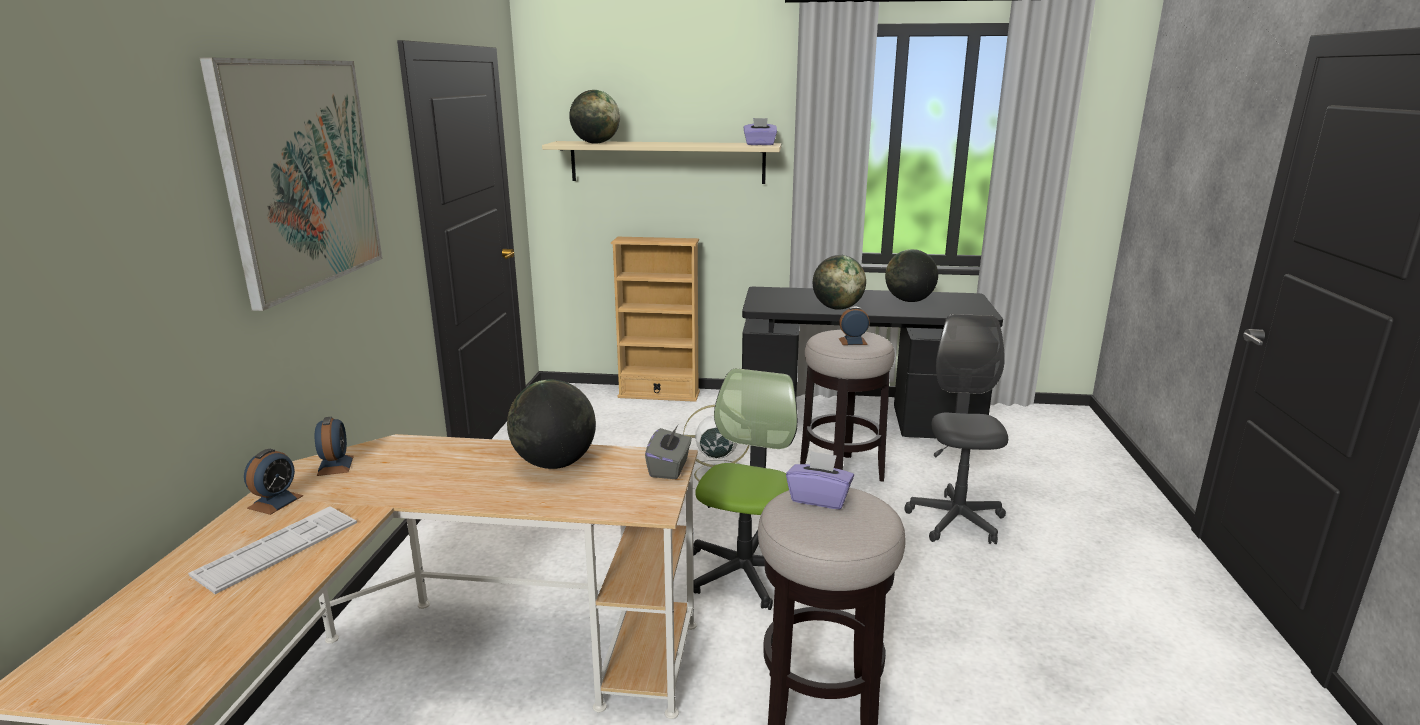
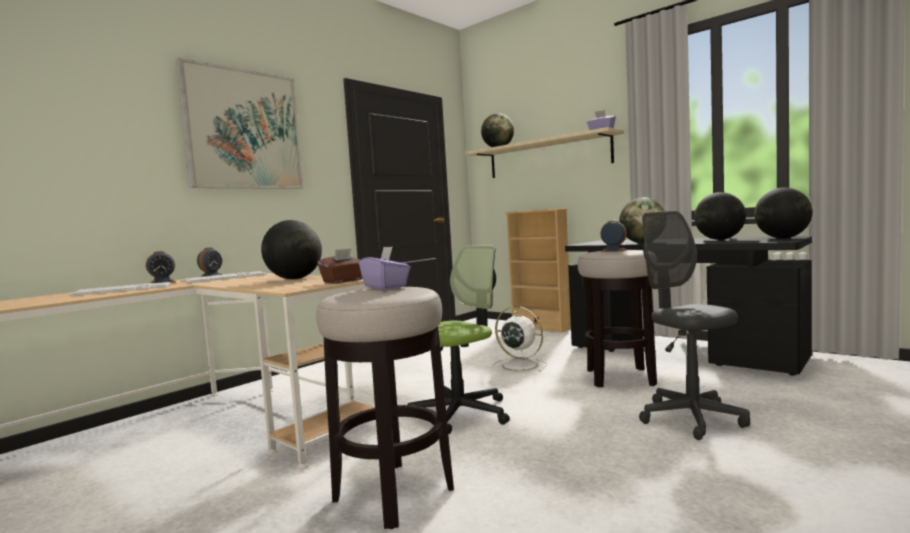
camera: 35 degrees right, 15 degrees down
(386, 468) = (226, 278): none -> keyboard
(669, 468) = (343, 281): grey tissue box -> brown tissue box
(956, 521) = (691, 418): grey office chair -> grey office chair turned 60 degrees counterclockwise
(969, 302) = (783, 238): none -> globe

